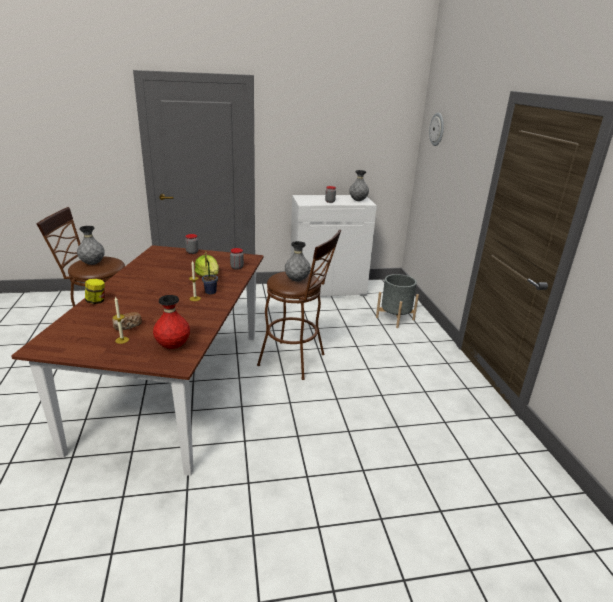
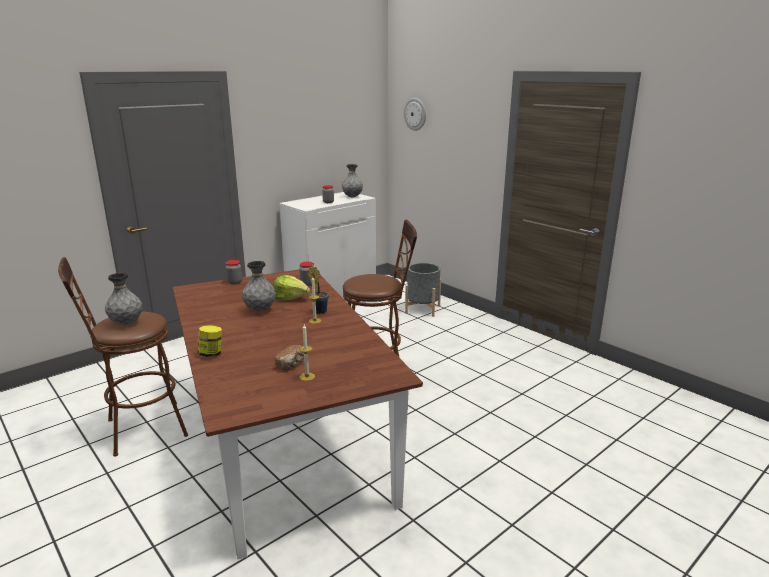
camera: 30 degrees left, 5 degrees down
(173, 346) = (367, 365): red vase -> none
(297, 280) = (378, 281): grey vase -> grey vase (260, 310)

